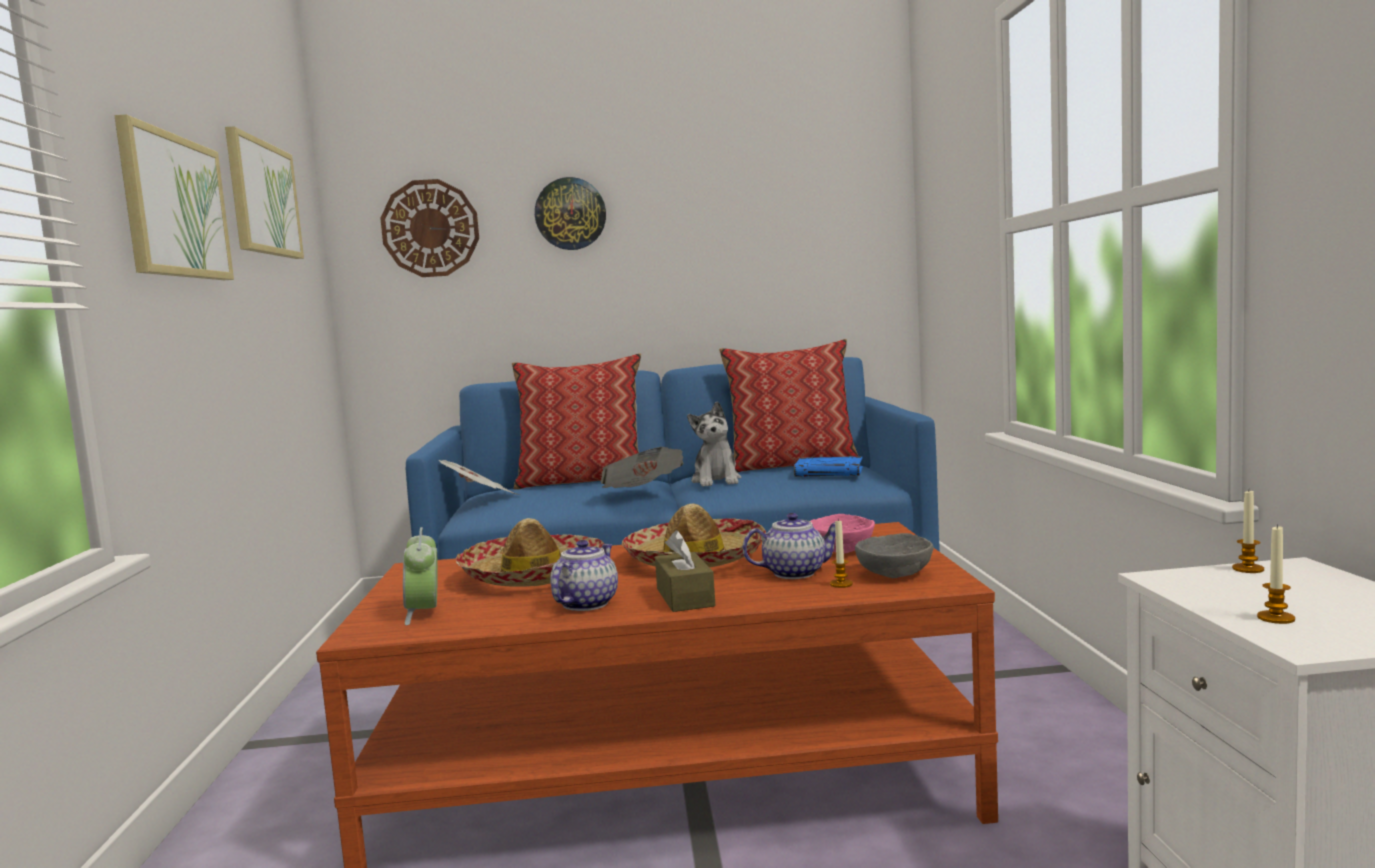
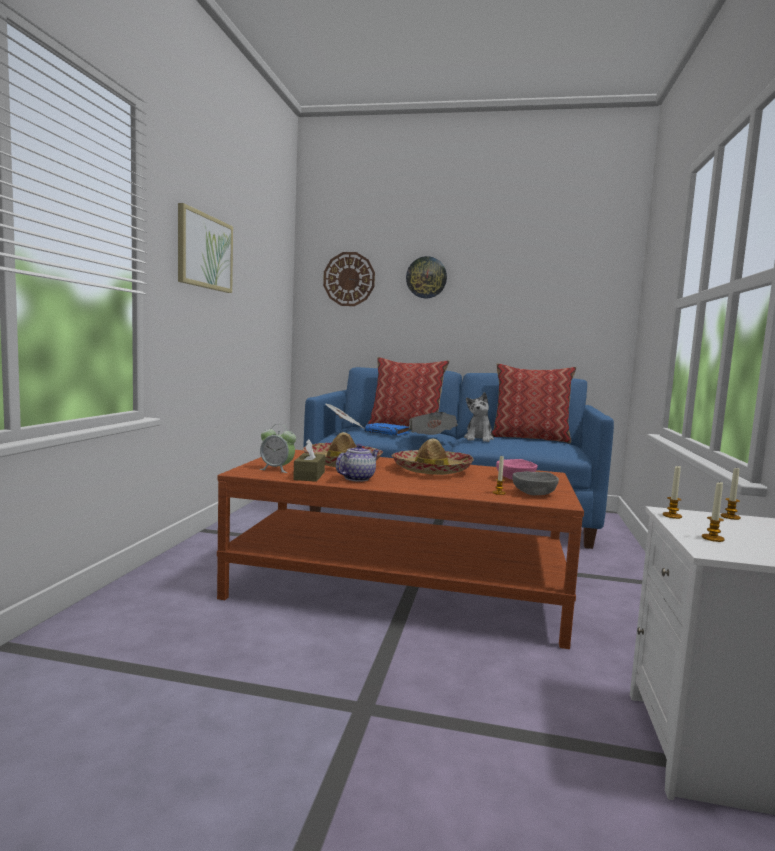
camera: 15 degrees right, 0 degrees up
(263, 198) = (258, 254): picture -> none
(424, 614) = (277, 469): alarm clock -> alarm clock turned 75 degrees counterclockwise
(685, 597) = (409, 484): brown tissue box -> brown tissue box (309, 476)
(795, 573) = (479, 484): teapot -> none
(830, 472) = (547, 444): blue book -> blue book (387, 432)
(1175, 585) = (672, 516): none -> candle

